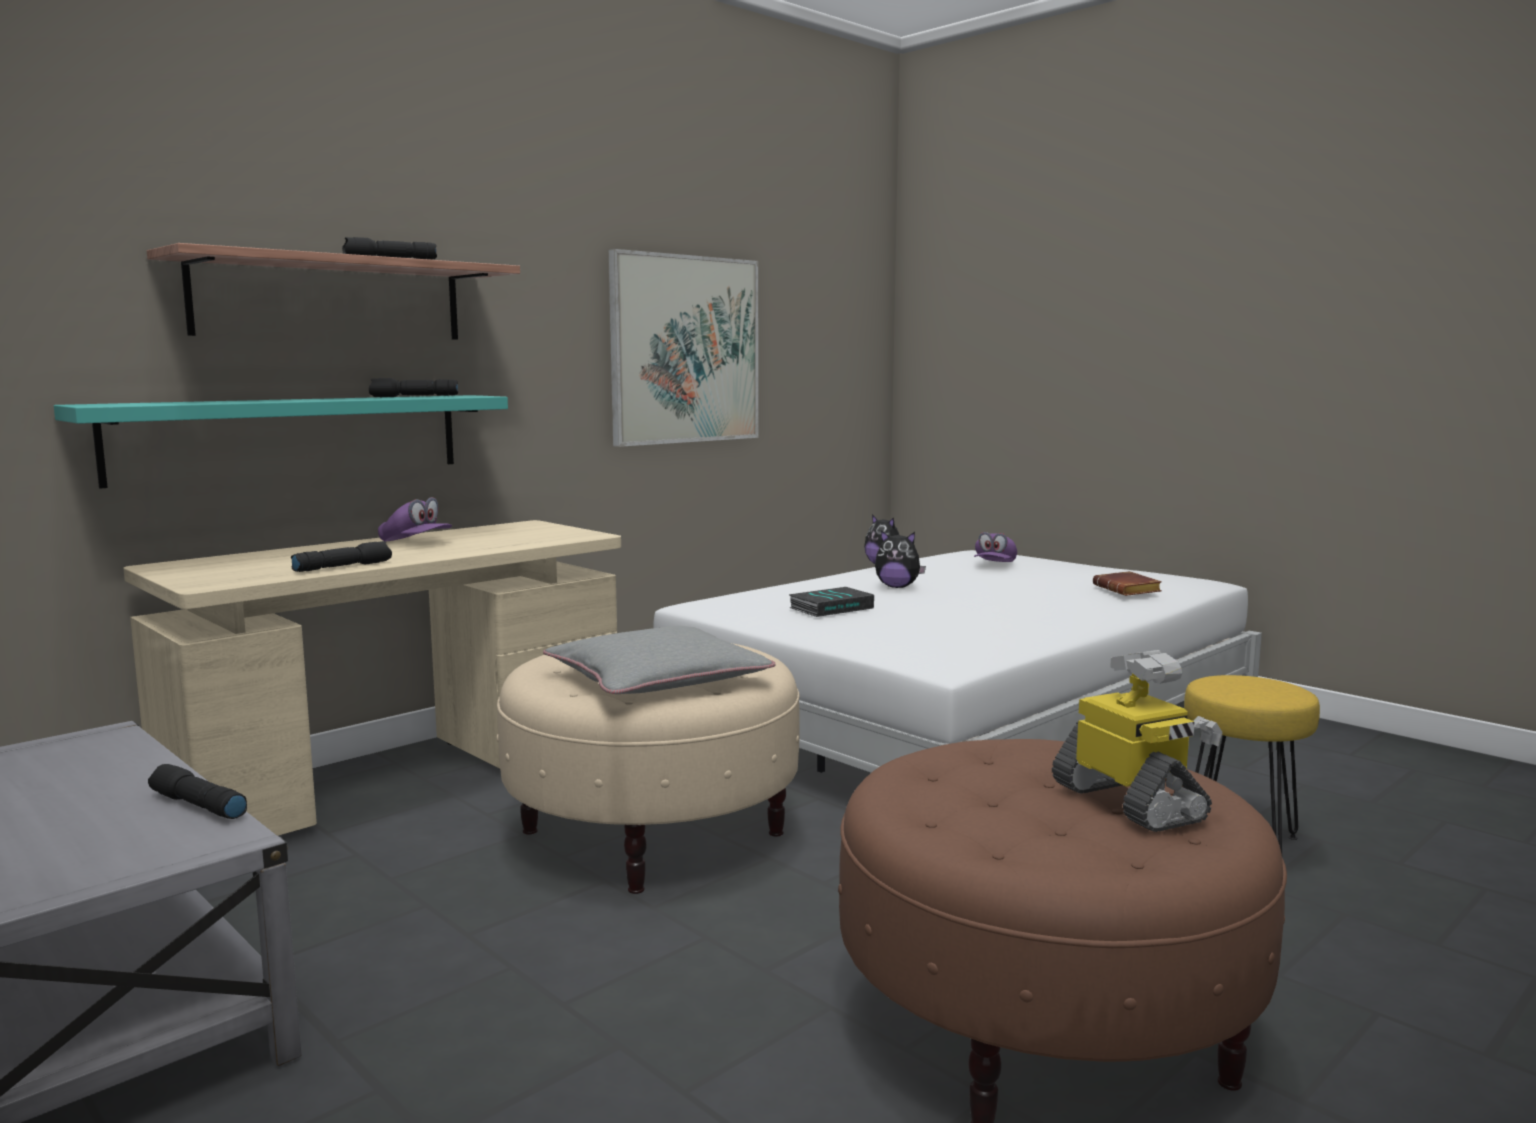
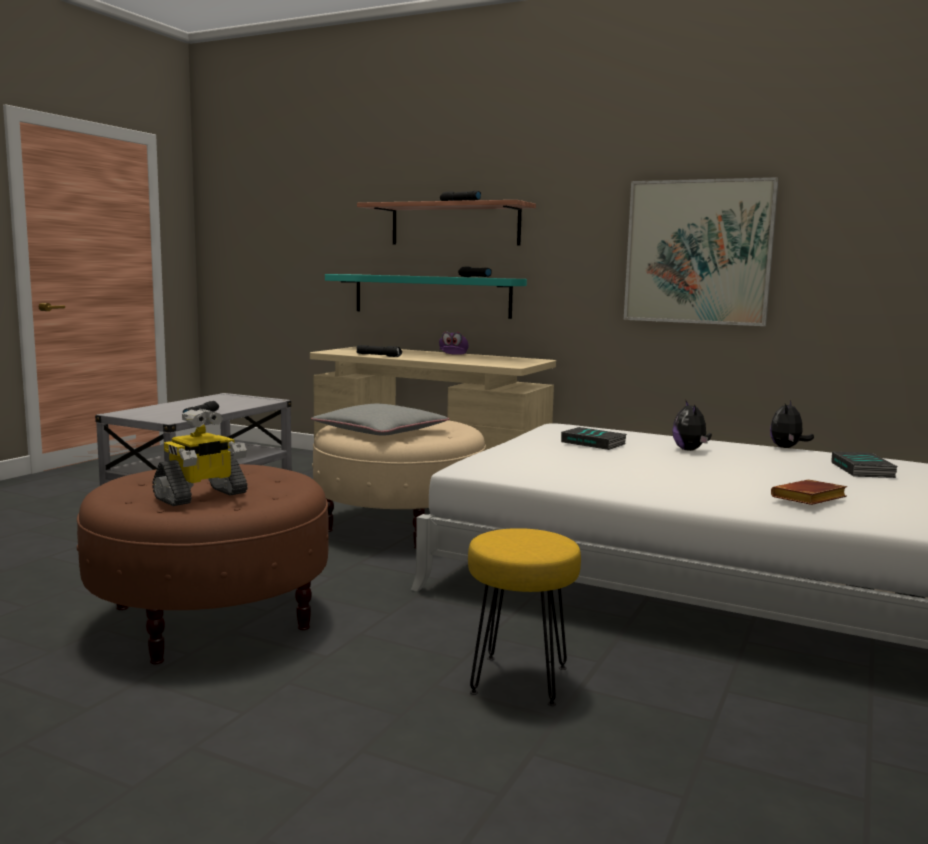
camera: 70 degrees right, 0 degrees up
(994, 565) = (864, 470): purple cap -> book

